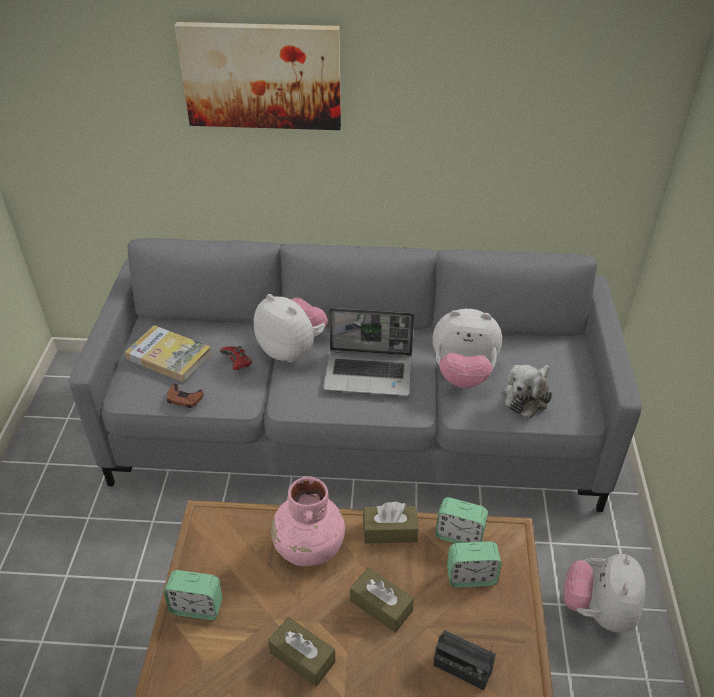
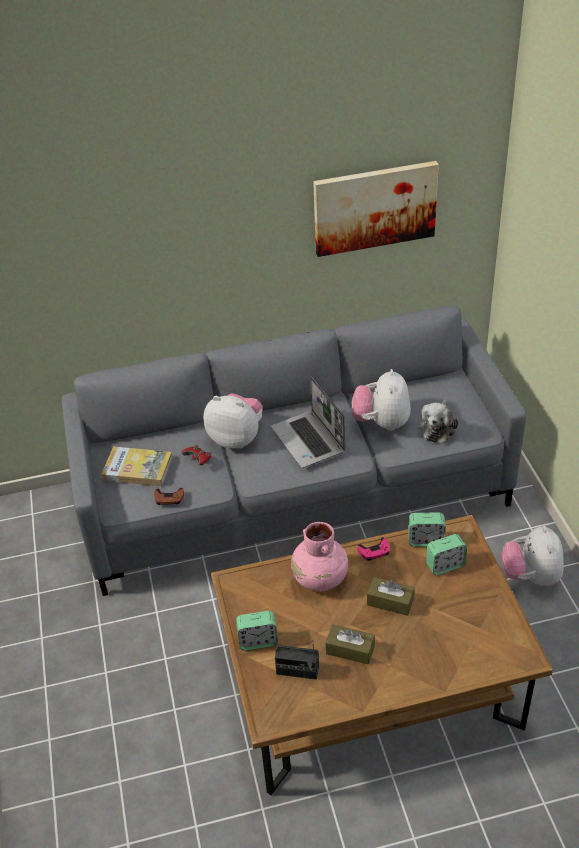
camera: 15 degrees left, 0 degrees up
(262, 75) = (173, 220): picture -> picture (374, 207)
(369, 373) = (309, 441): laptop -> laptop turned 75 degrees clockwise
(390, 531) = (374, 551): brown tissue box -> pink game controller
(462, 669) = (462, 624): radio -> radio (297, 670)
(463, 374) = (381, 423): plush toy -> plush toy turned 105 degrees clockwise

